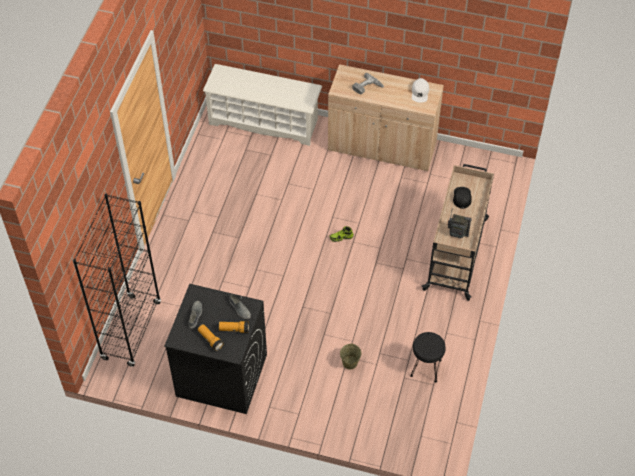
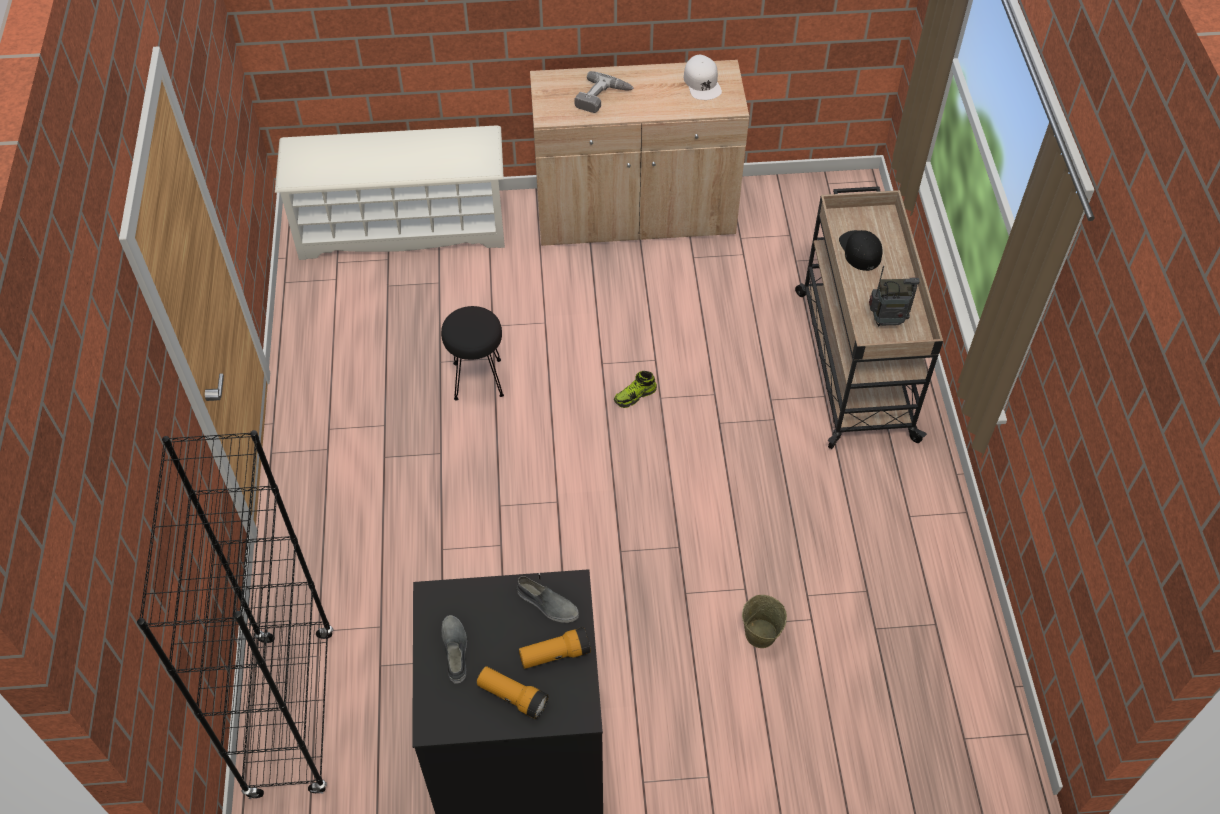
camera: 20 degrees left, 0 degrees up
(425, 368) = (906, 597): black stool -> black stool (477, 380)

